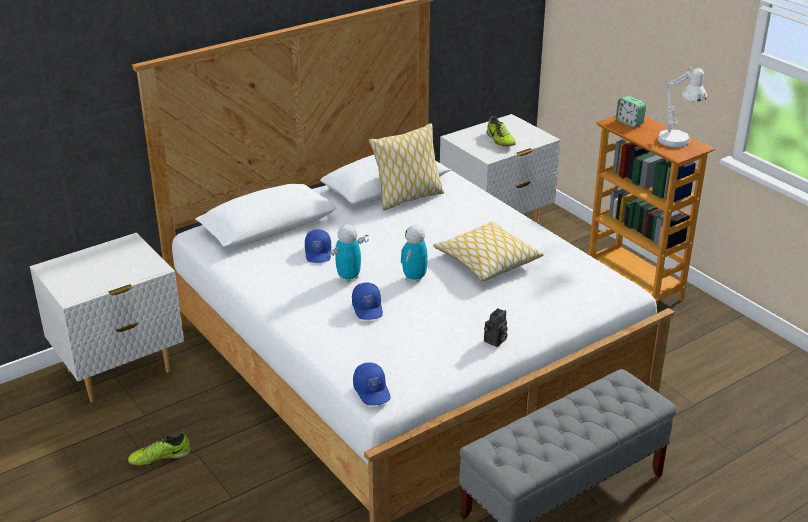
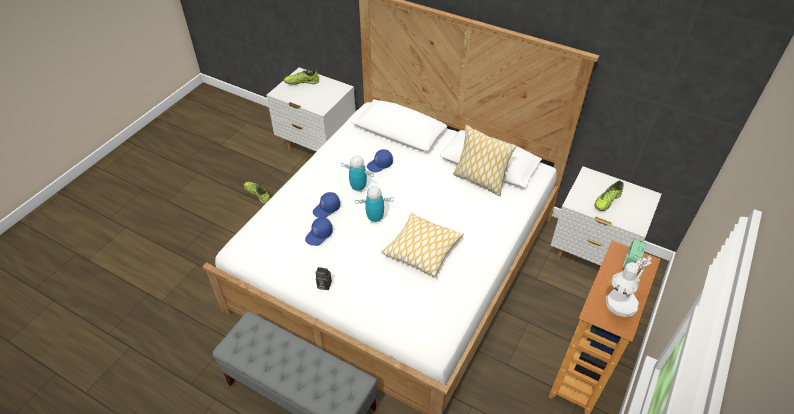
camera: 65 degrees right, 15 degrees up
(72, 271) = (301, 82): none -> shoe
(372, 391) = (241, 242): blue cap -> blue cap (319, 235)

